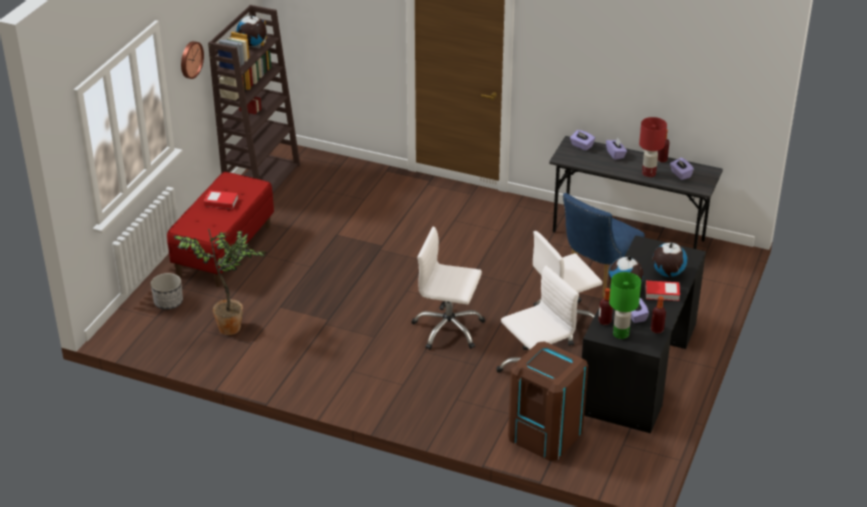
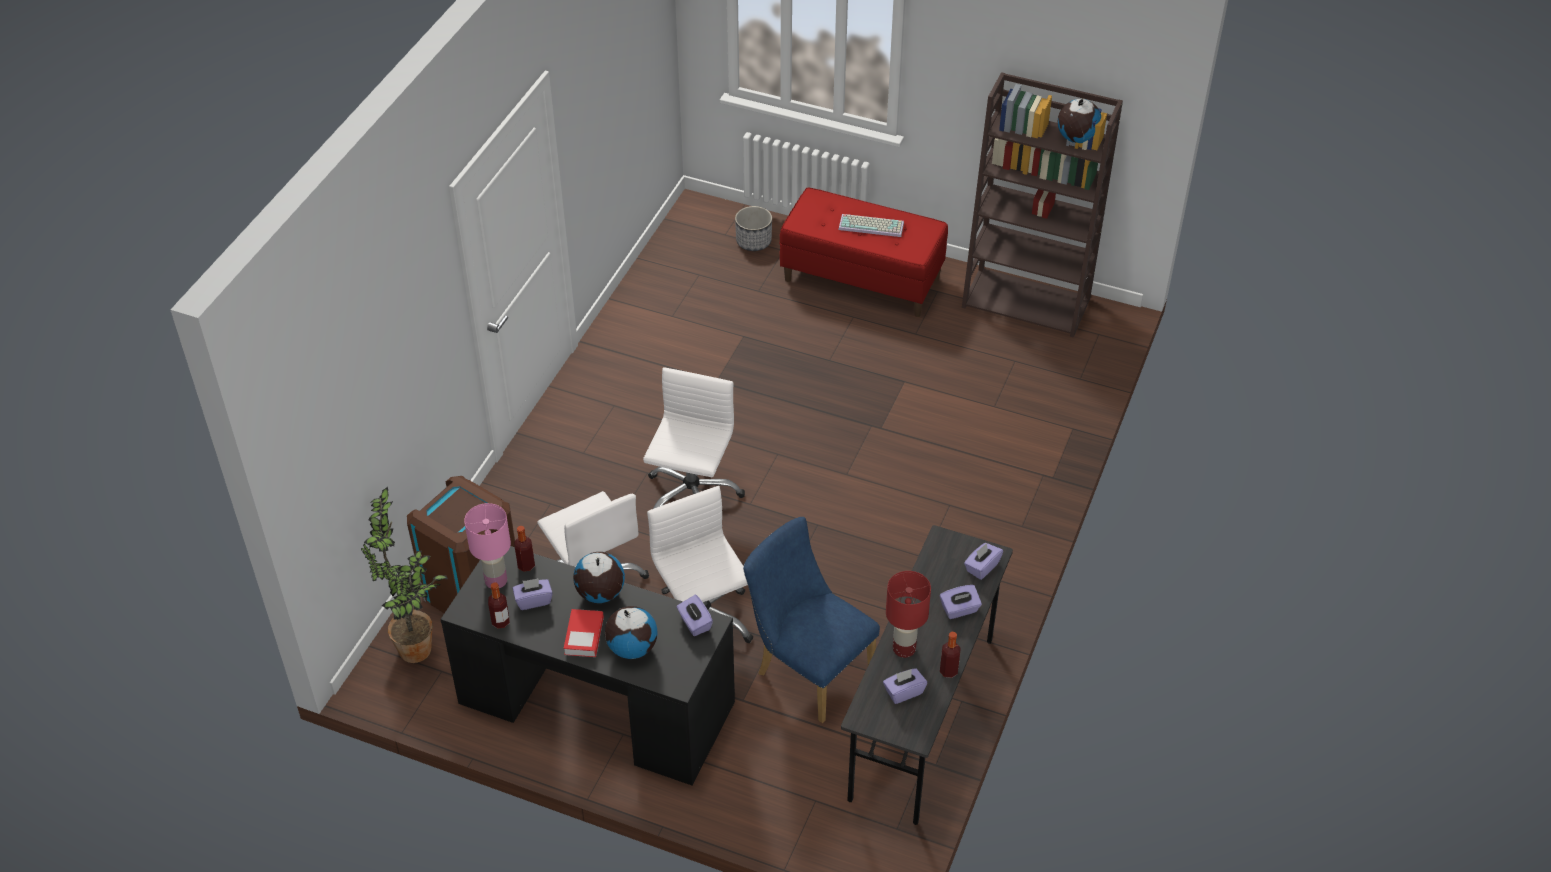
camera: 90 degrees right, 10 degrees up
(190, 59) = (965, 66): wall clock -> none
(221, 202) = (872, 225): book -> keyboard
(232, 326) = (705, 298): potted plant -> potted plant (418, 653)
(621, 334) = (496, 581): green table lamp -> pink table lamp
(643, 249) = (694, 623): none -> purple tissue box

